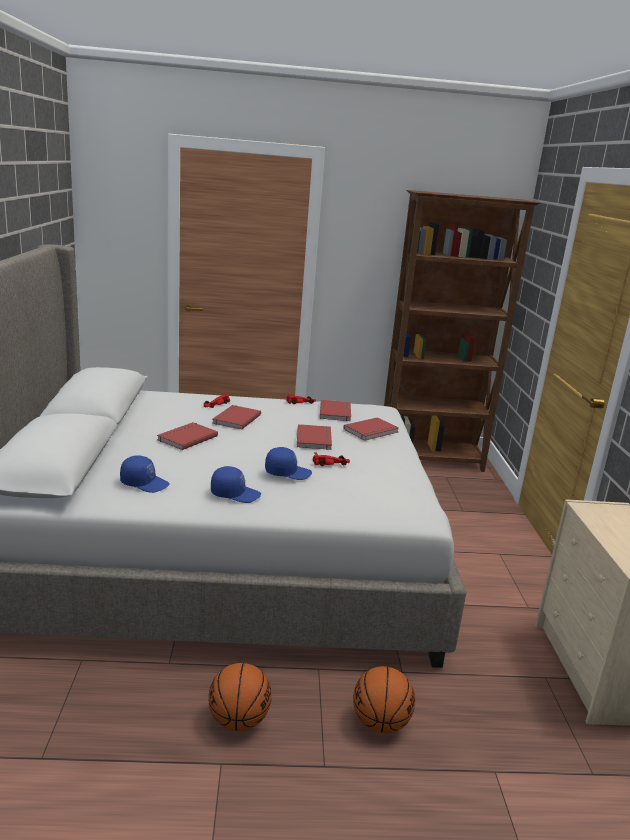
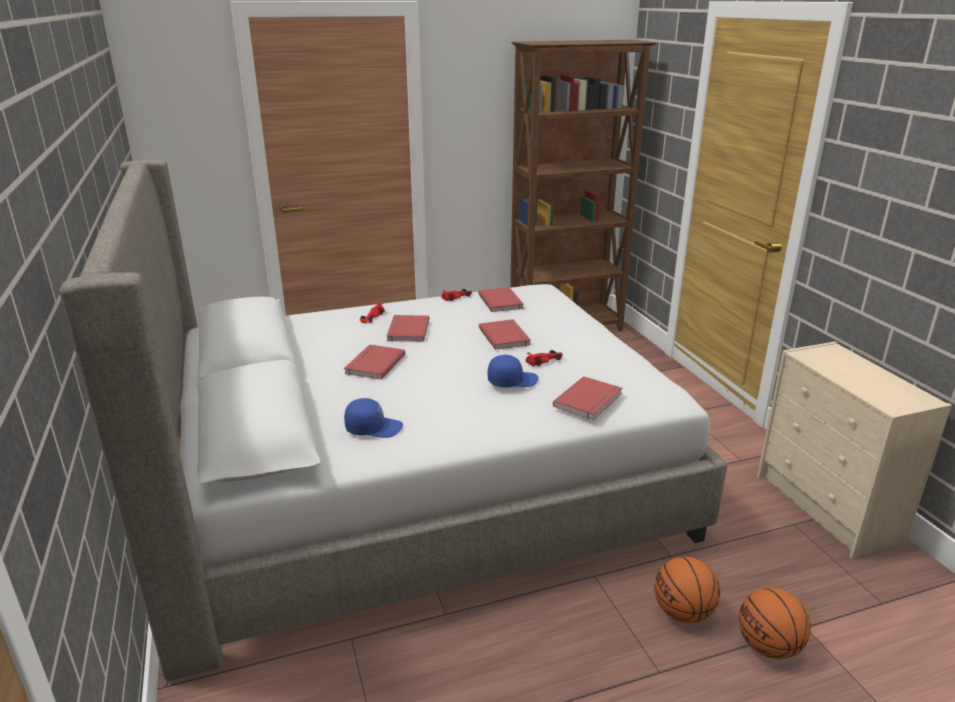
camera: 15 degrees left, 5 degrees up
(235, 494) = (478, 417): blue cap -> none
(239, 720) = (553, 652): basketball -> basketball (768, 646)
(372, 431) = (553, 315): red book -> red book (590, 400)

